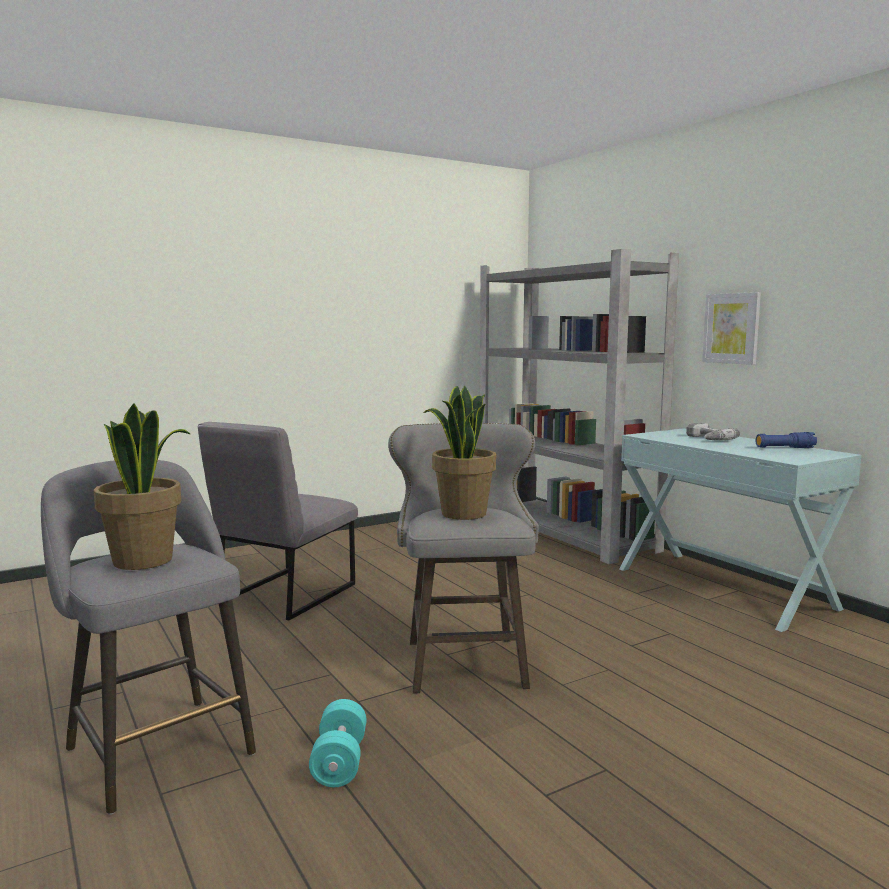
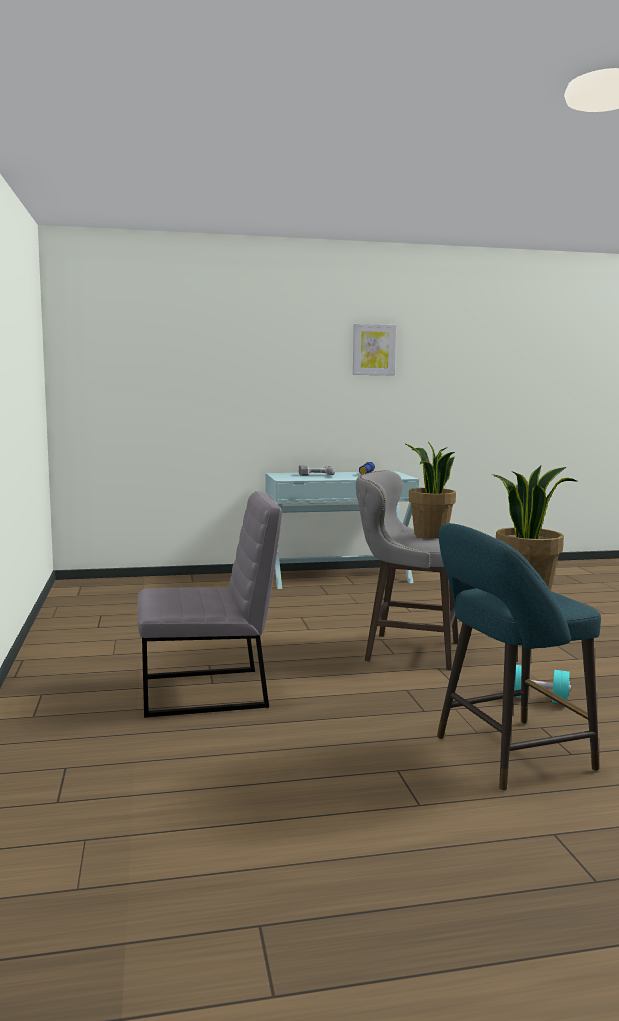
camera: 70 degrees left, 0 degrees up
(156, 747) = (506, 755): grey stool -> turquoise stool
(285, 594) = (208, 692): grey chair -> grey chair turned 60 degrees counterclockwise
(563, 531) = (167, 584): grey bookcase -> none
(731, 328) = (301, 395): picture -> picture (373, 350)

